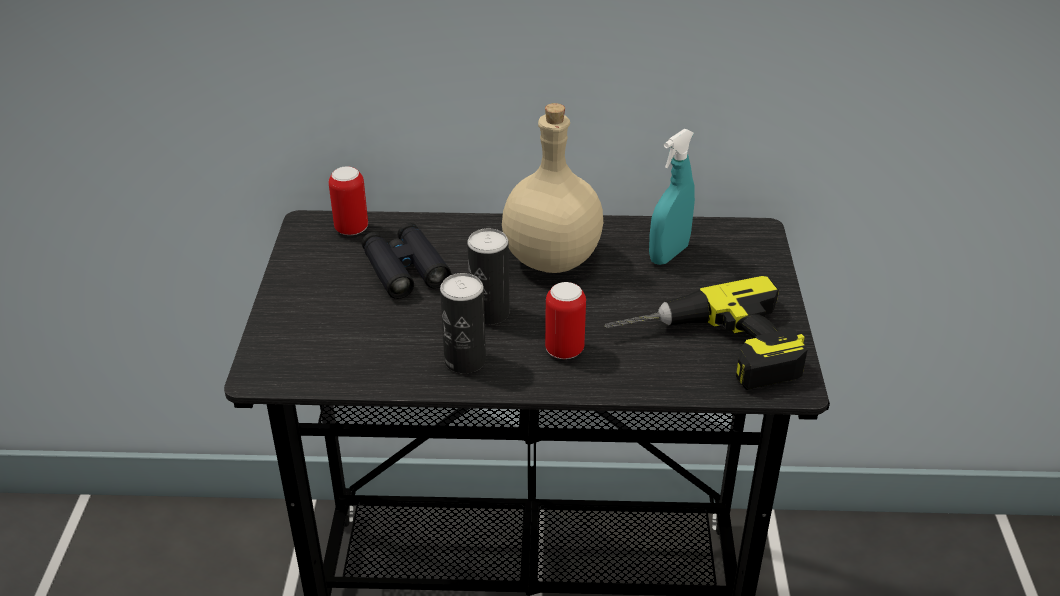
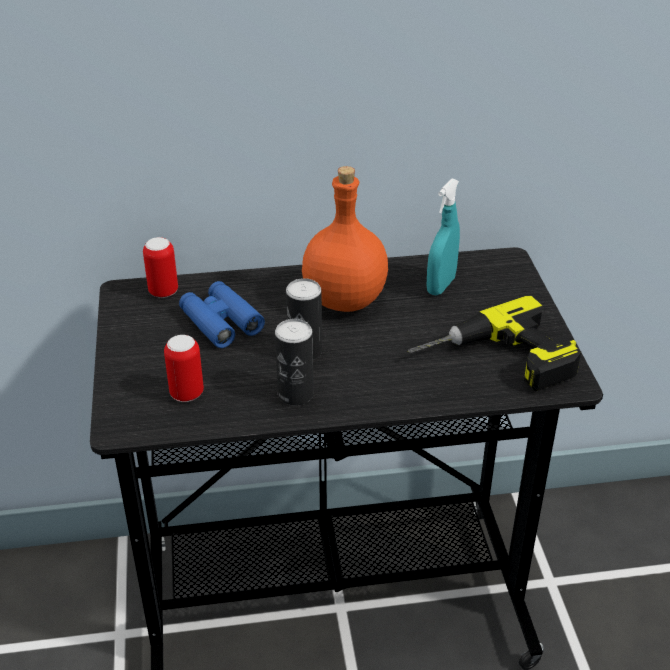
camera: 10 degrees left, 0 degrees up
(405, 269) = (221, 322): black binoculars -> blue binoculars
(553, 260) = (346, 300): beige bottle -> orange bottle
(564, 350) = (377, 375): can -> can (187, 393)

